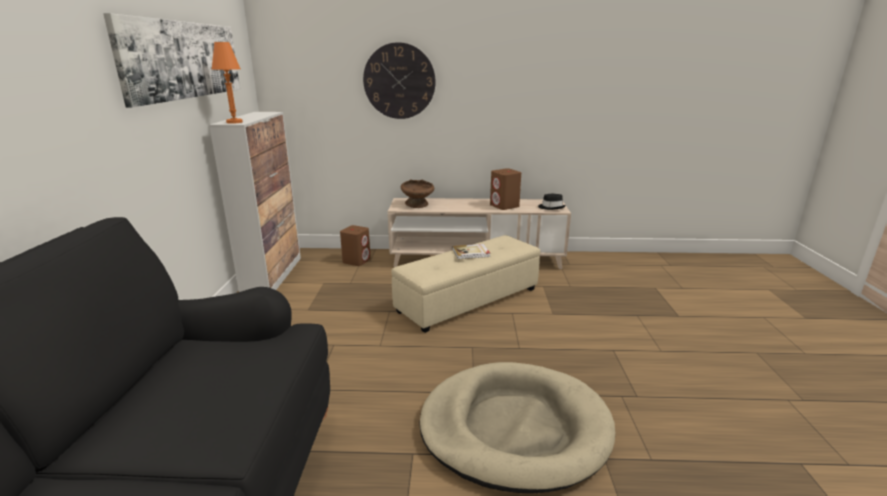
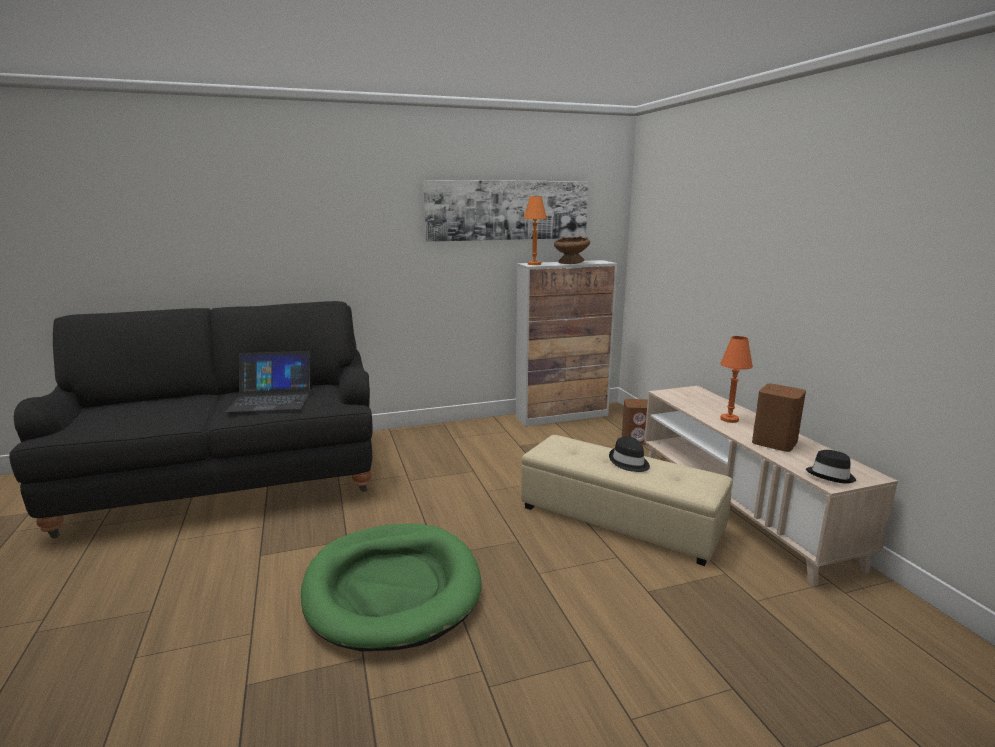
camera: 70 degrees right, 5 degrees down
(202, 391) = (271, 399): none -> laptop
(399, 81) = (724, 242): wall clock -> none
(418, 205) = (691, 399): brown bowl -> brown bowl (571, 263)
(462, 205) = (729, 419): none -> orange table lamp
(471, 253) = (629, 462): book -> black hat
(514, 428) = (392, 589): beige dog bed -> green dog bed

